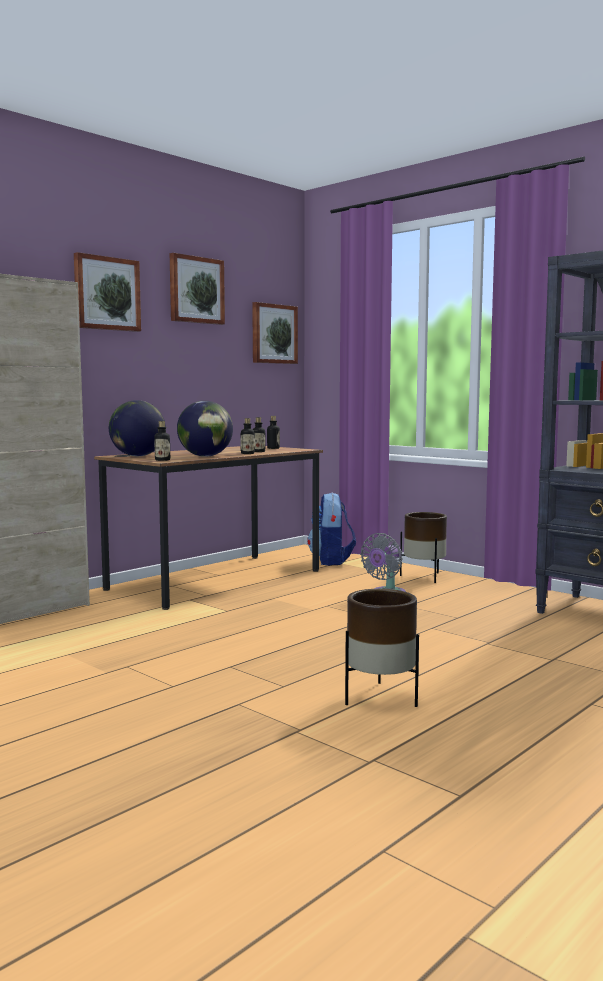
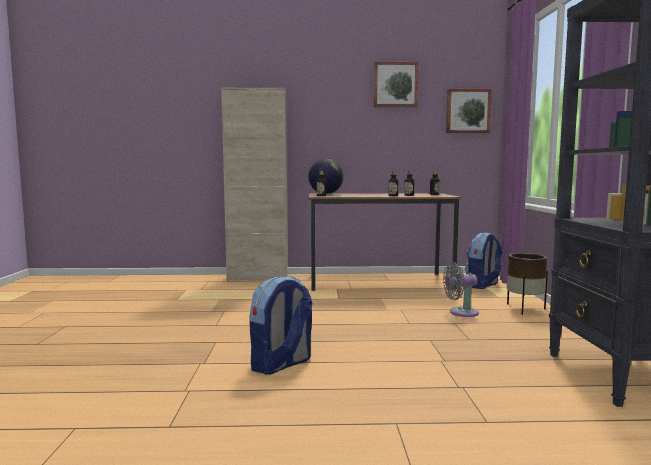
camera: 45 degrees right, 0 degrees up
(106, 293) = (324, 93): picture -> none
(205, 456) = (358, 195): globe -> none
(380, 698) = (281, 365): brown planter -> backpack

